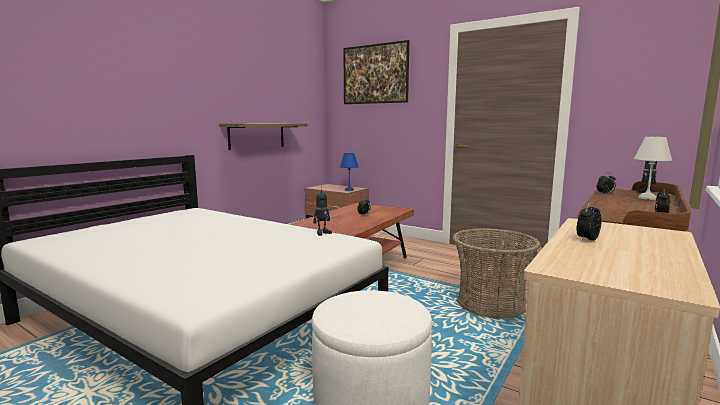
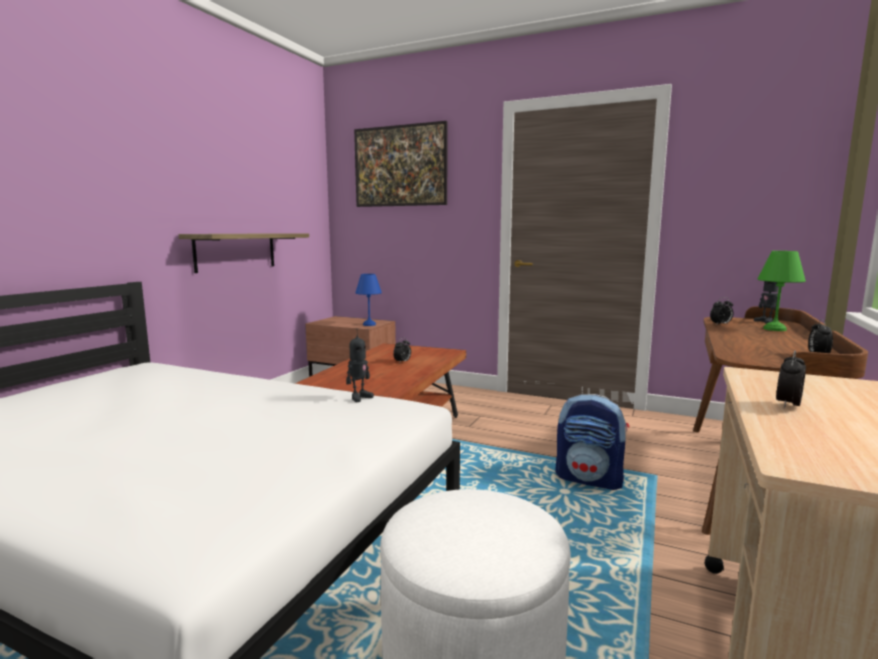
camera: 10 degrees left, 0 degrees up
(491, 304) = (590, 479): basket -> backpack
(648, 198) = (775, 329): white table lamp -> green table lamp

